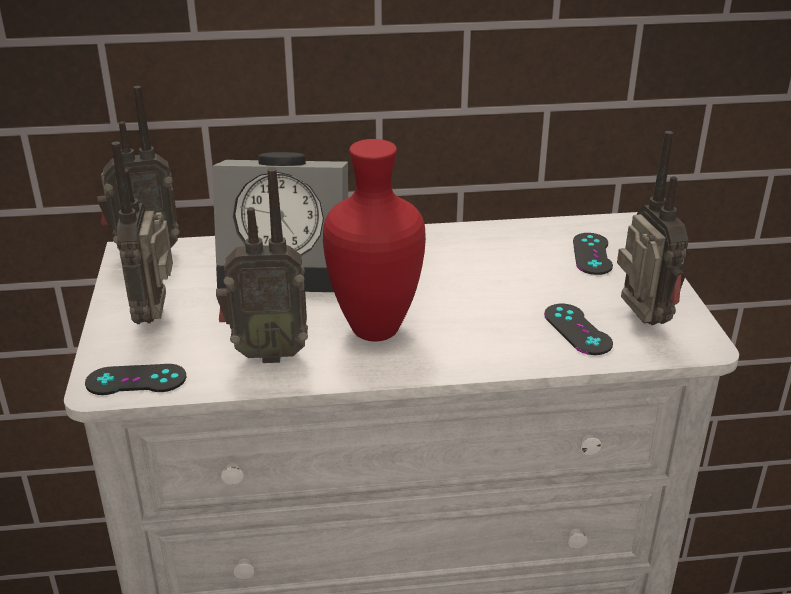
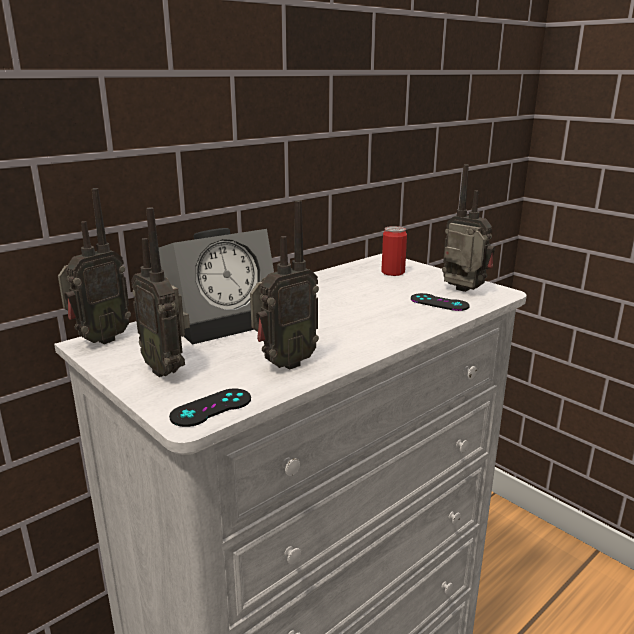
camera: 35 degrees left, 10 degrees down
(372, 329) = (330, 333): red vase -> none
(592, 254) = (392, 272): black game controller -> can

